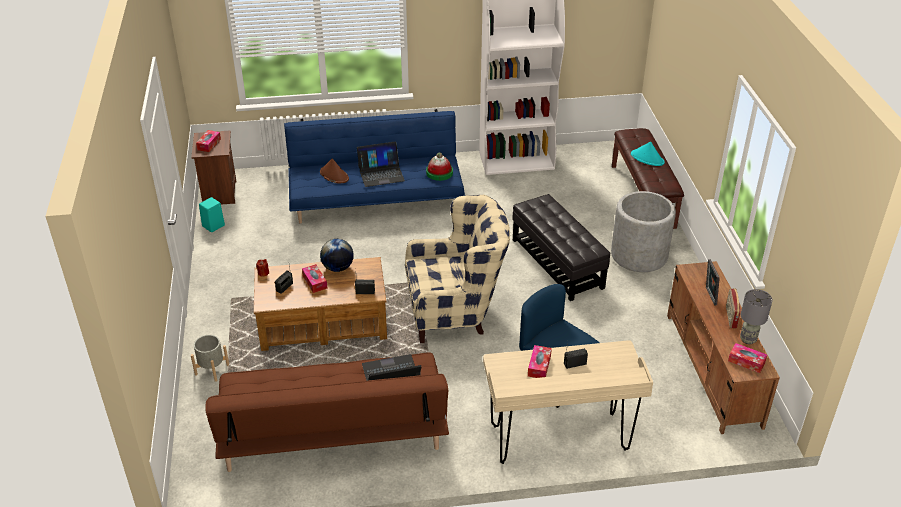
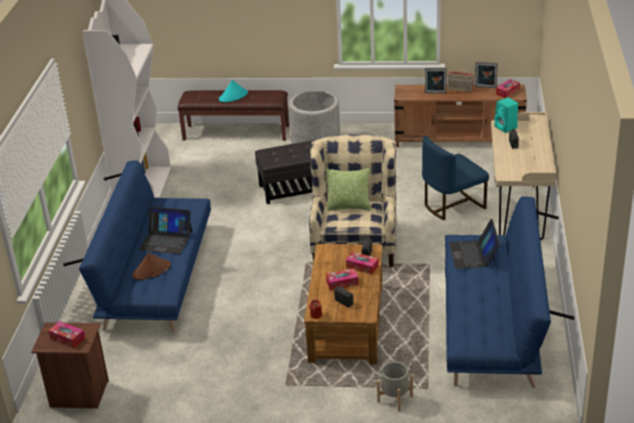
camera: 75 degrees left, 5 degrees down
(213, 226) = (145, 399): turquoise speaker -> turquoise speaker (506, 127)
(333, 430) = (492, 323): brown sofa -> blue sofa
(338, 268) = (325, 268): globe -> none
(381, 173) = (166, 240): laptop -> laptop turned 105 degrees clockwise
(439, 173) = (184, 206): hat -> none
(452, 269) = (349, 207): none -> pillow
(539, 366) = (513, 158): tissue box -> tissue box (362, 266)
(748, 340) = (485, 87): grey table lamp -> picture frame

